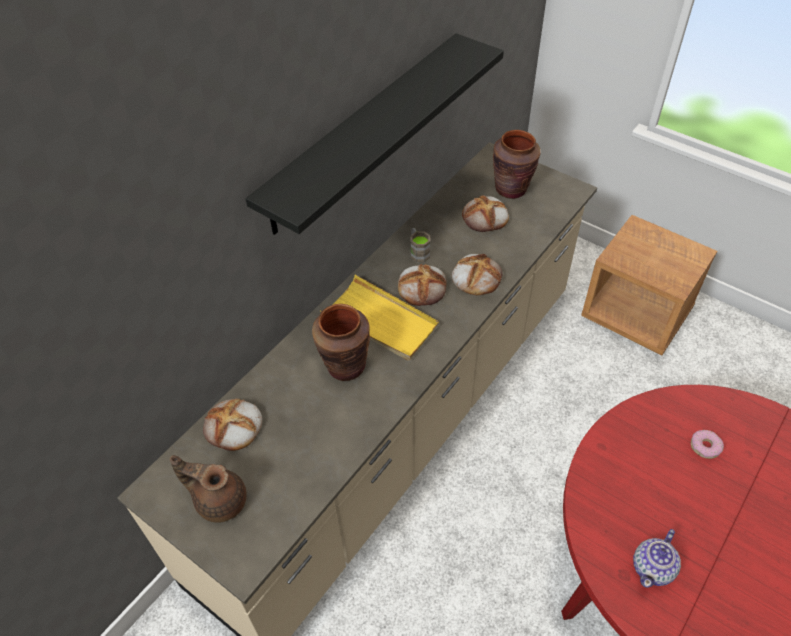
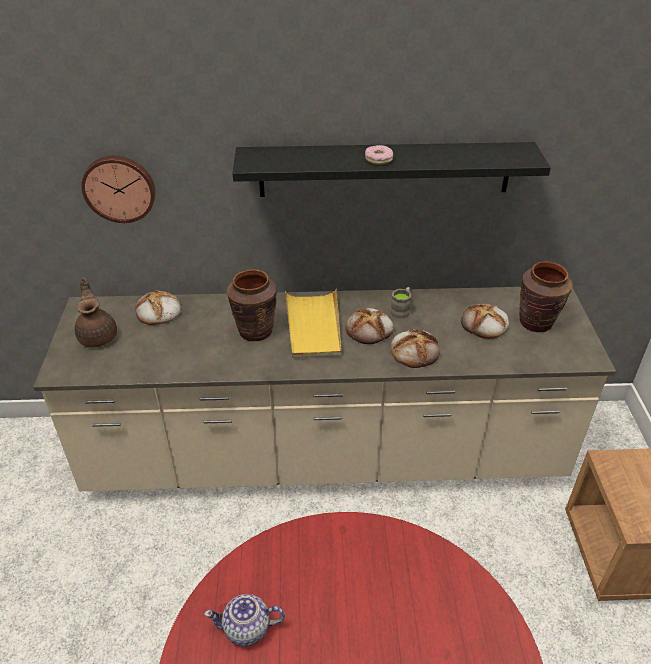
camera: 50 degrees right, 10 degrees down
(141, 331) = (119, 188): none -> wall clock
(705, 446) = (418, 611): donut -> donut (378, 159)

